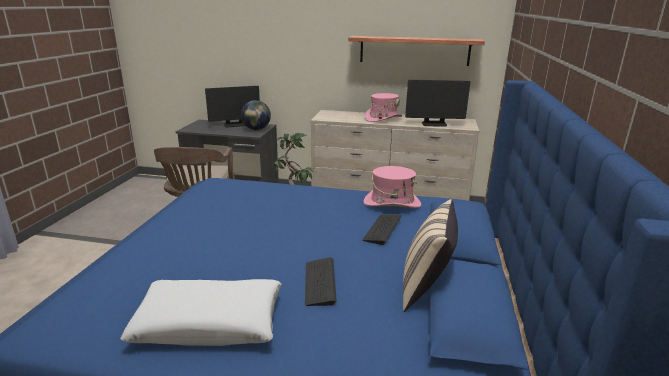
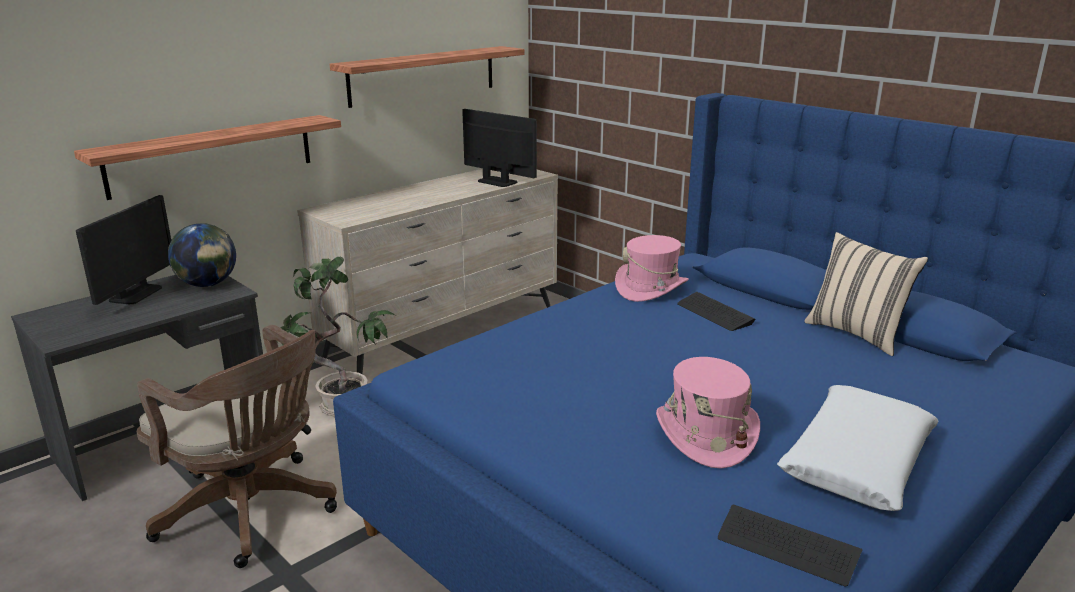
camera: 55 degrees left, 0 degrees up
(284, 72) = (212, 155): none -> shelf
(320, 282) = (810, 378): keyboard -> keyboard (787, 547)
(383, 118) = (423, 194): pink hat -> pink hat (705, 435)
(434, 124) = (497, 182): monitor -> monitor turned 90 degrees counterclockwise

